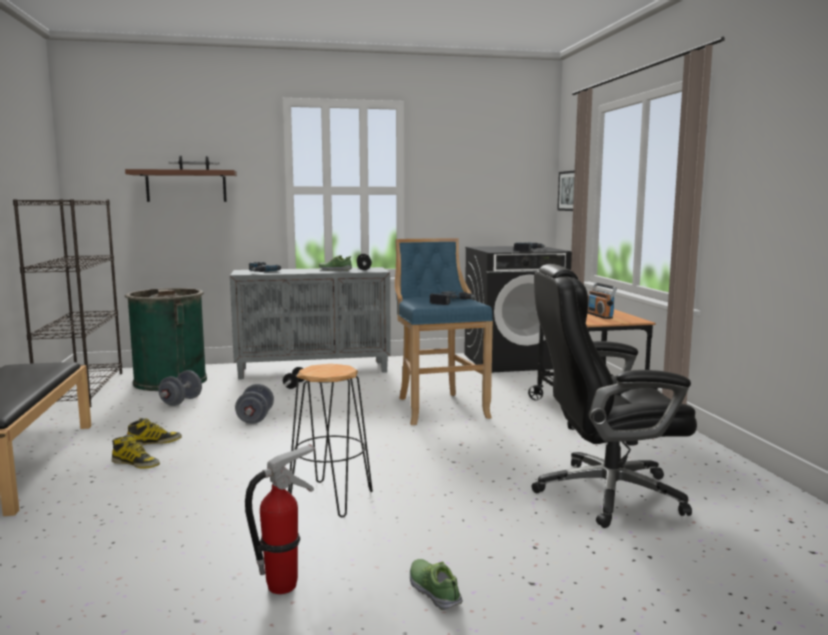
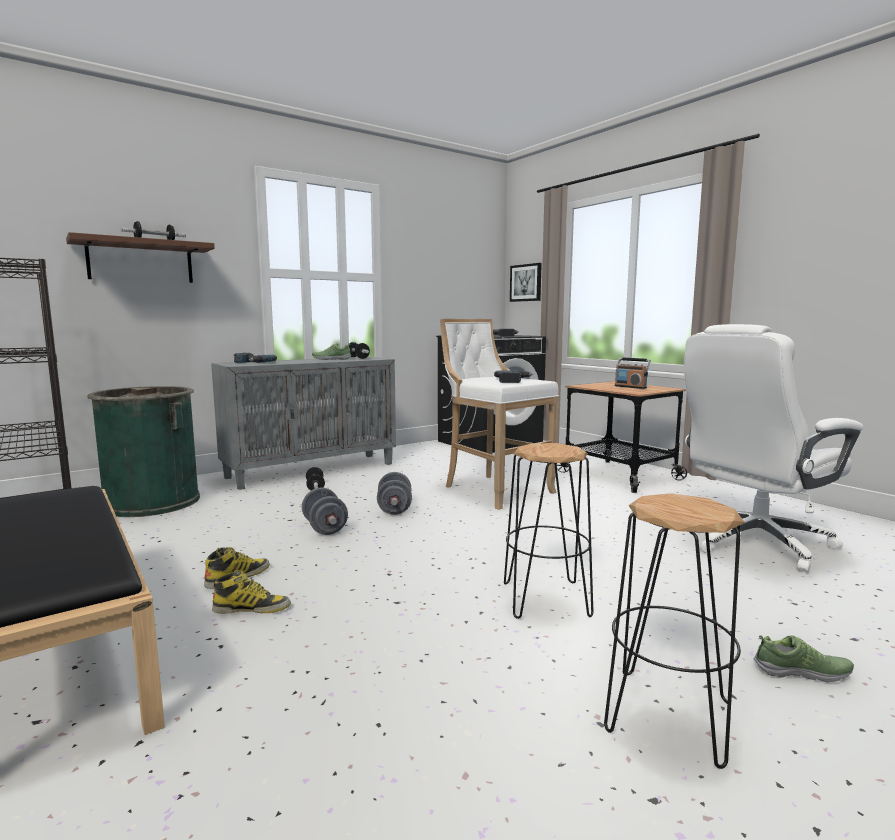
camera: 25 degrees left, 0 degrees up
(181, 402) = (202, 523): grey dumbbell -> grey dumbbell (394, 509)
(283, 586) = (667, 716): fire extinguisher -> black stool
(434, 590) = (802, 672): shoe -> shoe turned 150 degrees clockwise
(438, 407) = (494, 490): blue stool -> white stool
(605, 494) = (754, 542): black office chair -> white office chair

